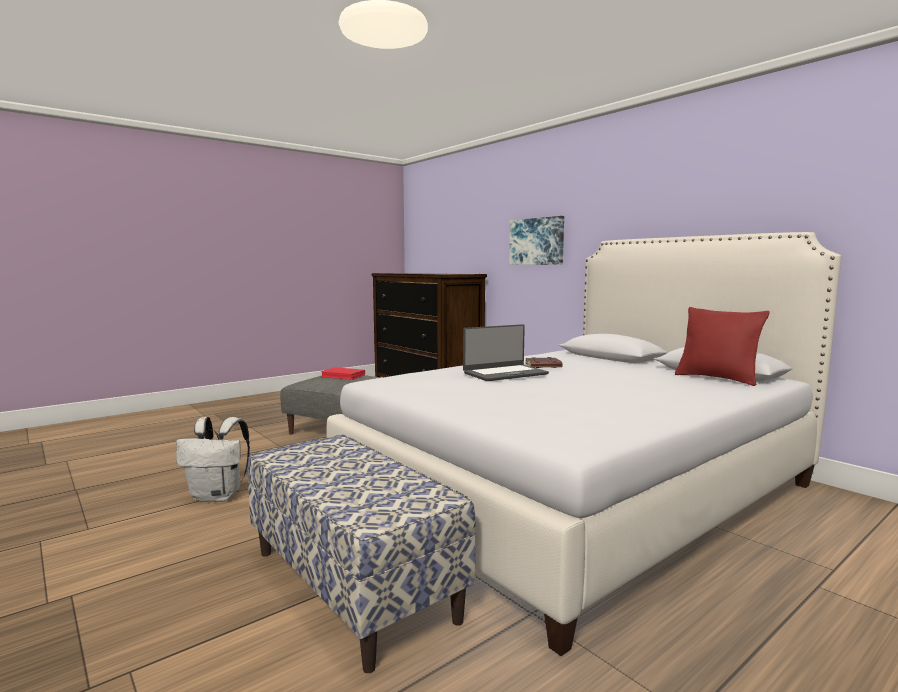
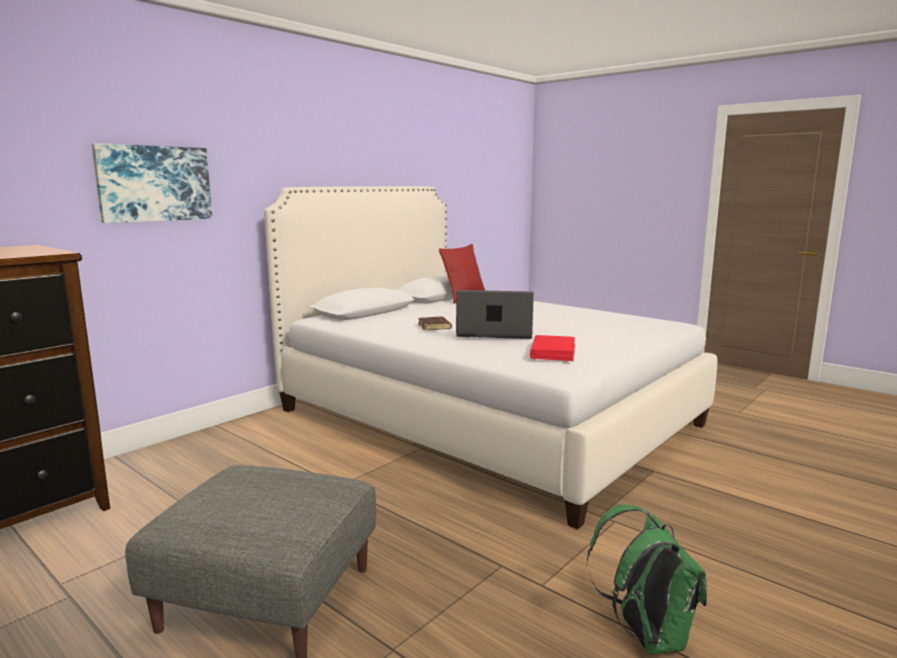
camera: 100 degrees left, 5 degrees up
(218, 496) = (645, 634): white backpack -> green backpack
(343, 376) = (220, 502): red book -> red book (553, 352)
(353, 584) = (716, 488): bench -> none
(504, 373) = (494, 333): laptop -> laptop turned 45 degrees counterclockwise

